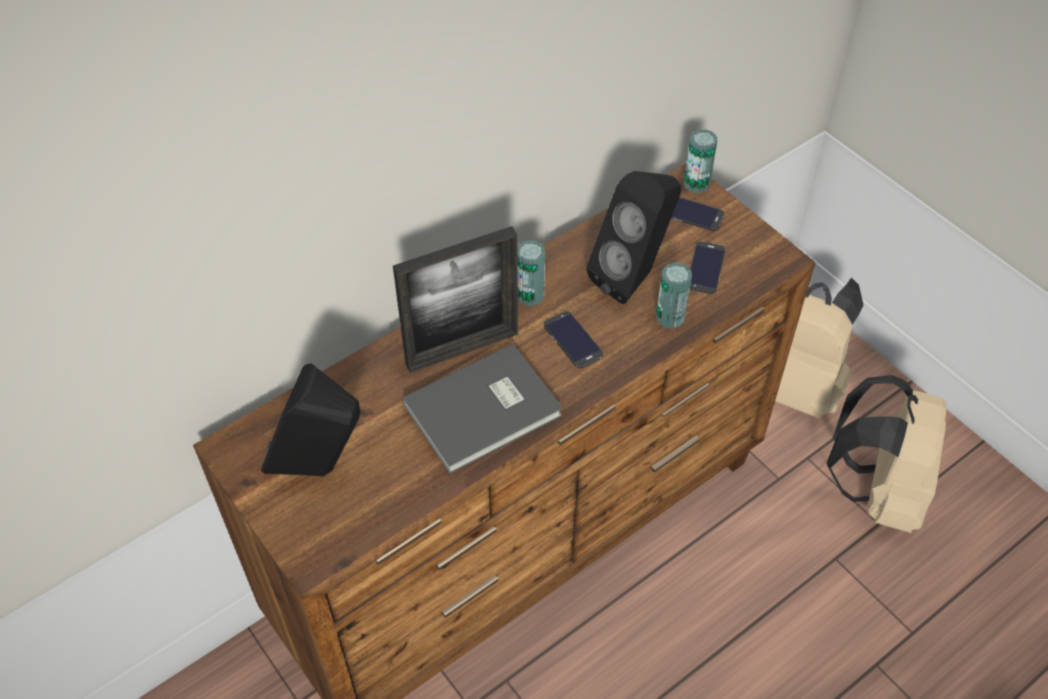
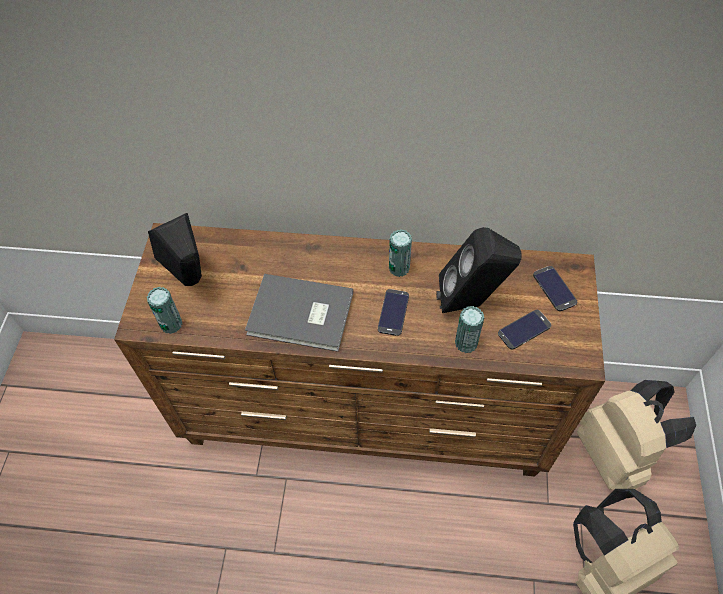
camera: 45 degrees right, 5 degrees up
(462, 349) = (328, 271): picture frame -> none
(696, 184) = (580, 272): can -> can (171, 324)

